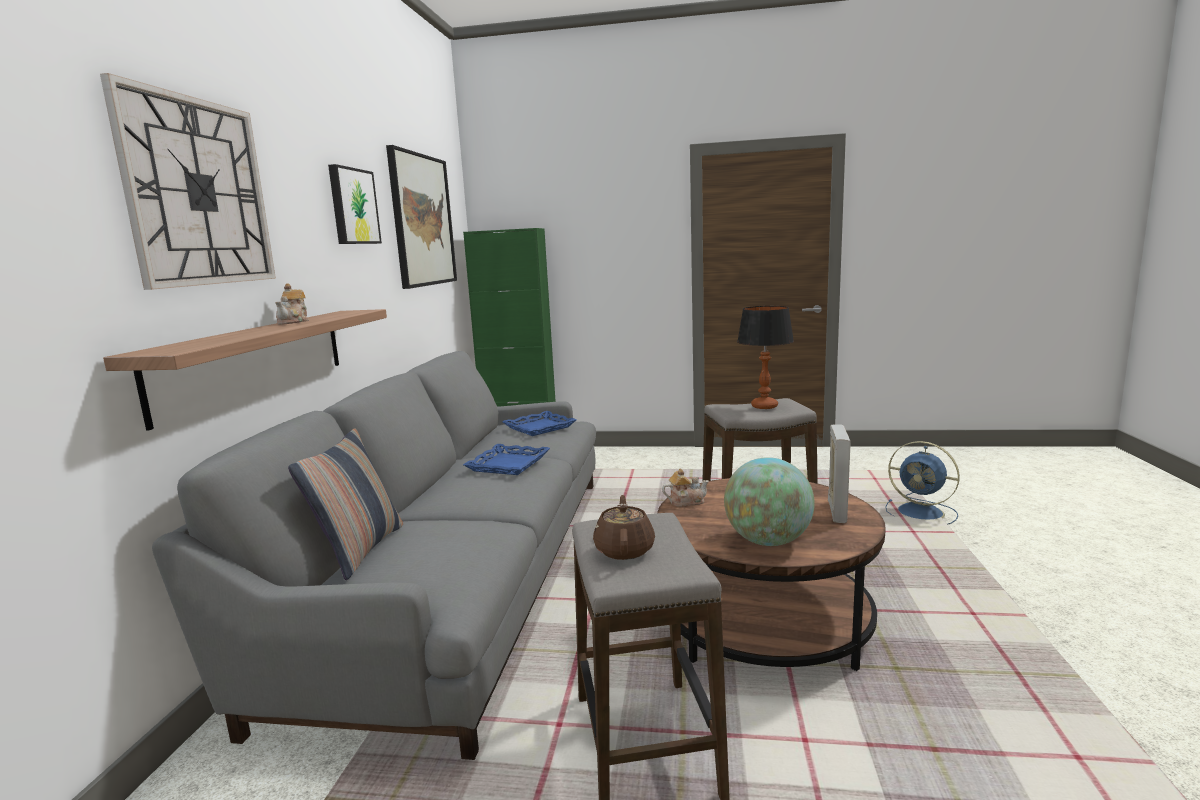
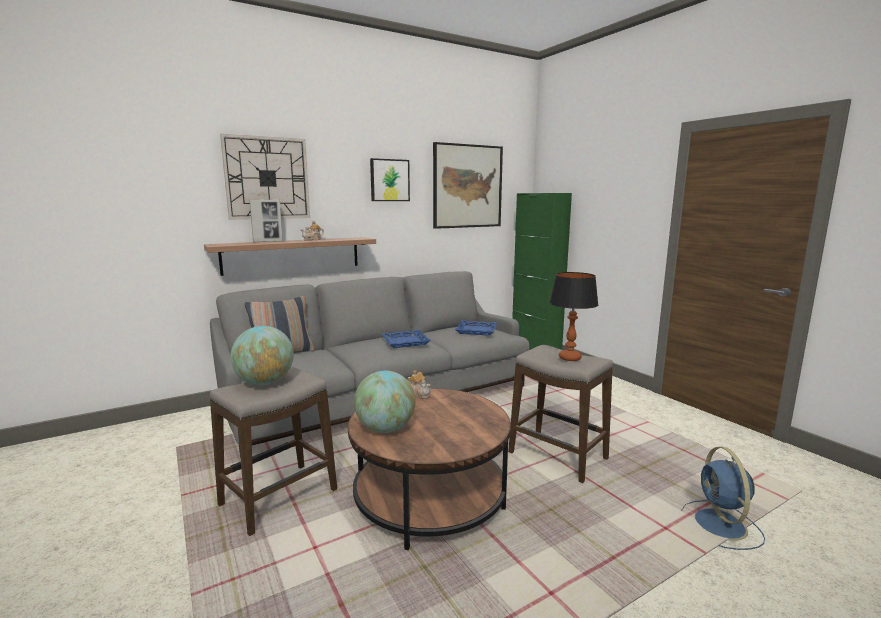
camera: 50 degrees right, 0 degrees up
(624, 549) = (265, 382): brown teapot -> globe
(837, 512) = (462, 439): picture frame -> picture frame (268, 242)

